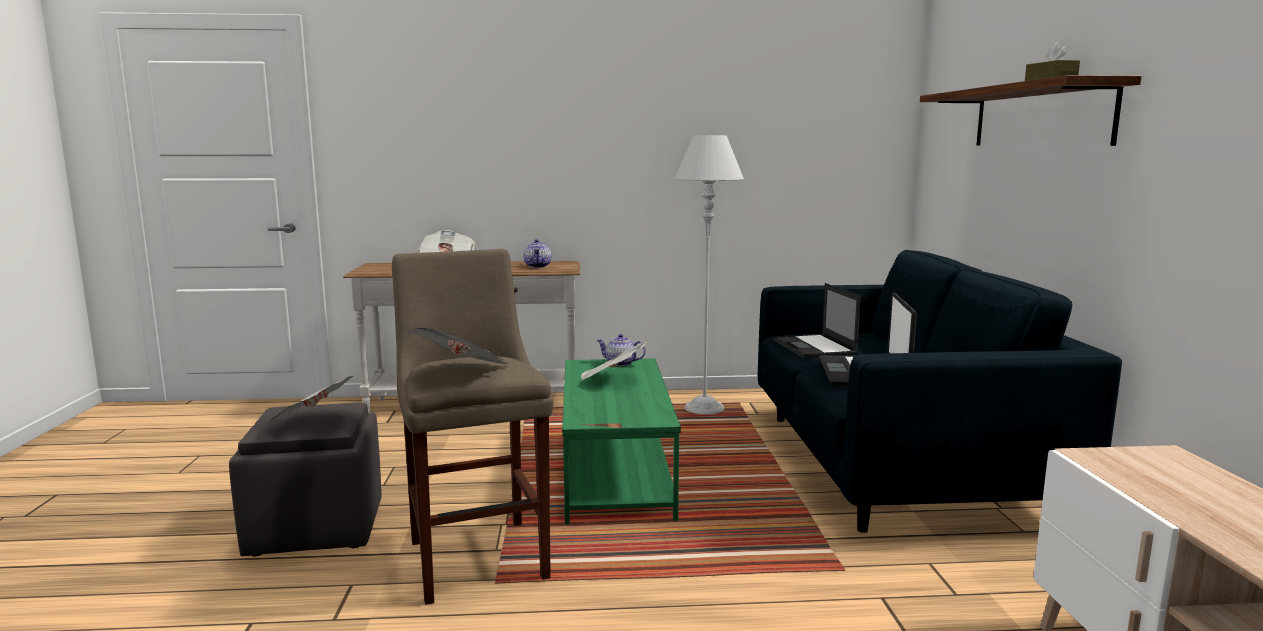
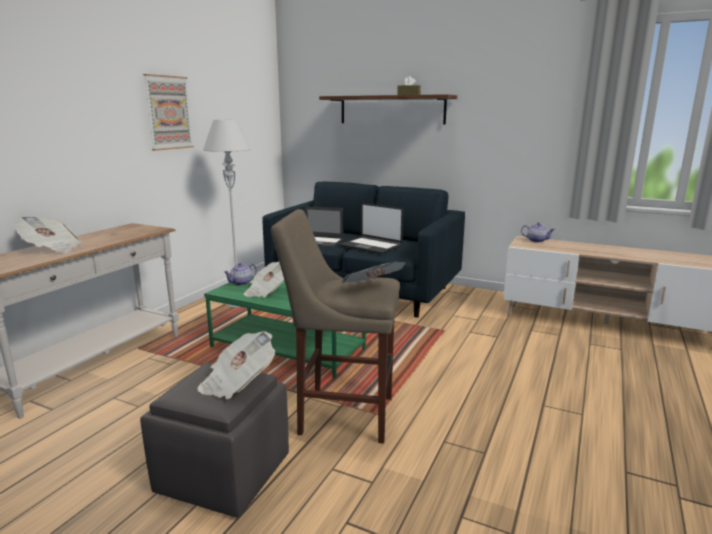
camera: 60 degrees left, 5 degrees up
(538, 266) = (128, 232): teapot -> teapot (536, 240)
(662, 127) = (168, 112): none -> picture

